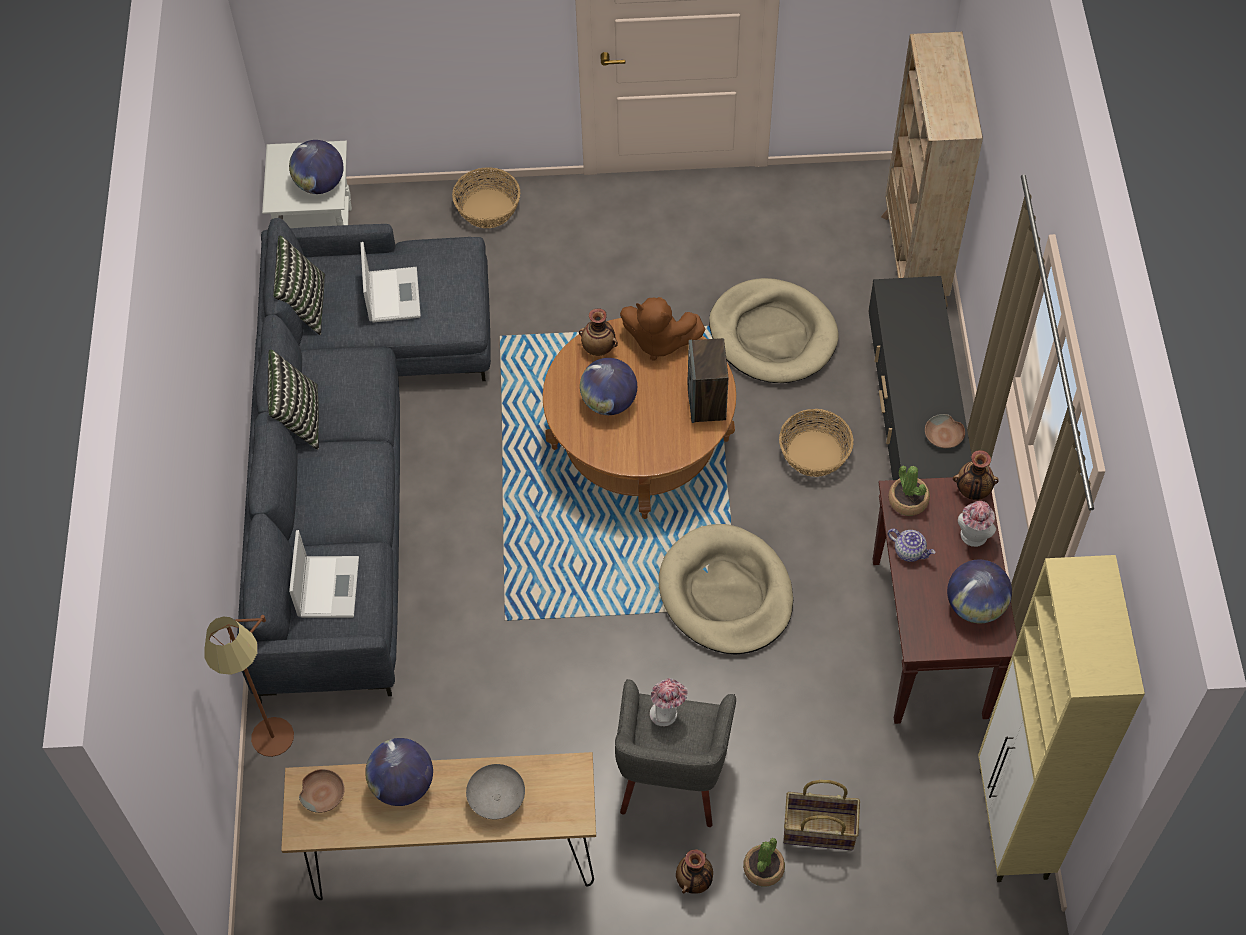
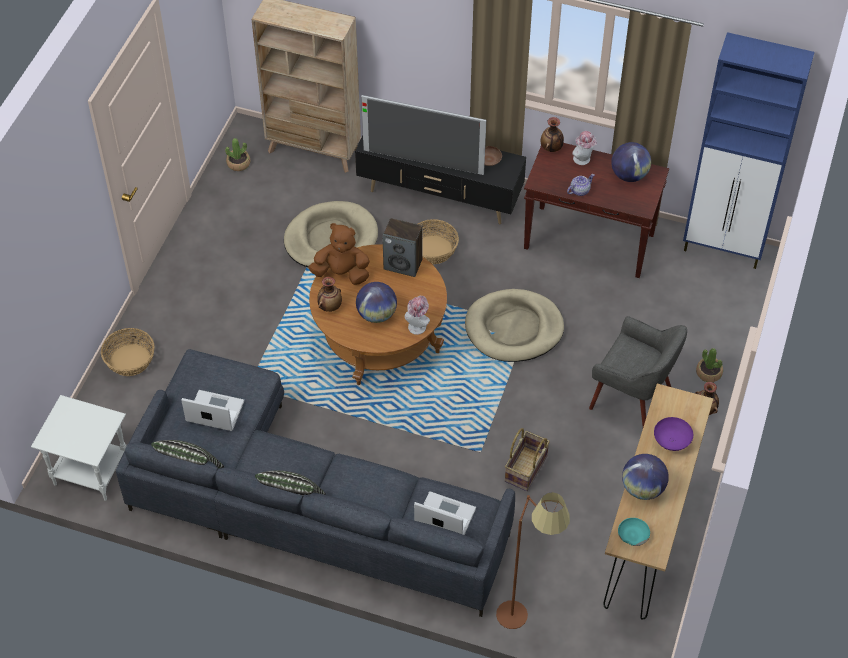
camera: 70 degrees left, 5 degrees down
(320, 184) = (93, 422): globe -> none
(323, 793) = (632, 534): brown bowl -> turquoise bowl
(496, 799) = (671, 441): grey bowl -> purple bowl
(659, 341) = (341, 273): brown plush toy -> brown plush toy turned 120 degrees counterclockwise
(667, 713) = (619, 359): hat -> hat (417, 325)
(818, 830) = (694, 338): basket -> basket (526, 469)
(895, 361) = (423, 162): none -> television
(908, 500) = (544, 179): potted plant -> potted plant (238, 163)
(1012, 825) = (724, 249): beige cabinet -> blue cabinet

